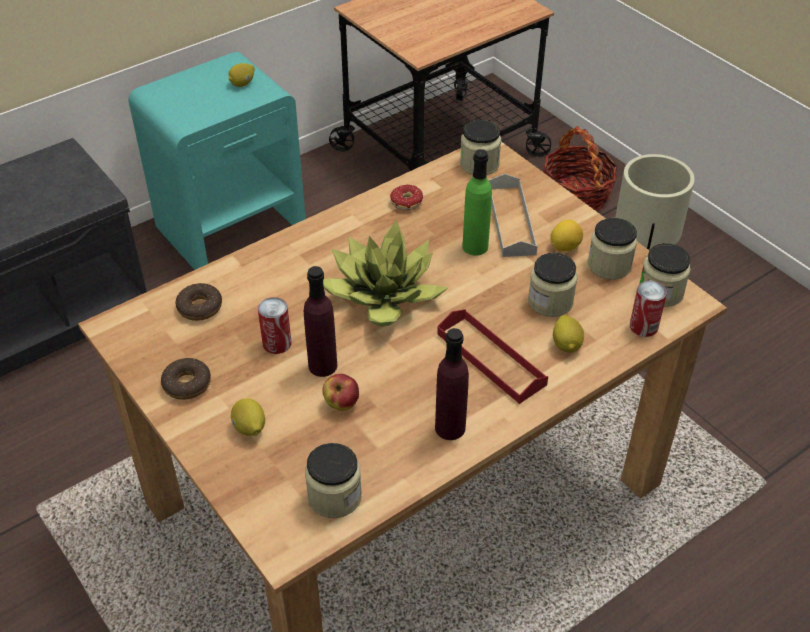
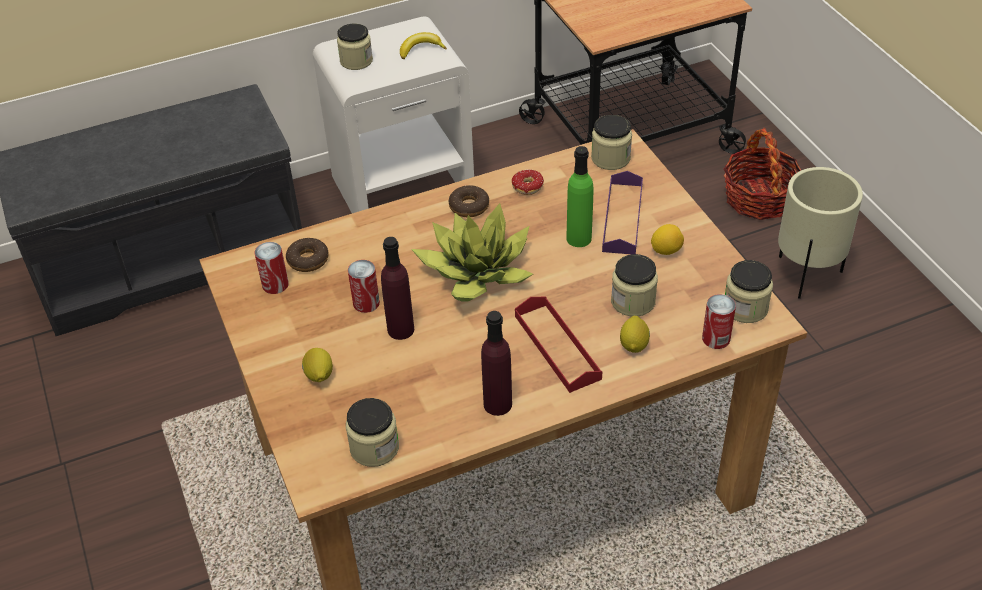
camera: 15 degrees right, 0 degrees up
(171, 338) = (275, 284): none -> can
(187, 384) = (276, 327): donut -> donut (469, 206)
(232, 226) = (404, 186): turquoise nightstand -> white nightstand
(242, 84) = (421, 49): lemon -> banana
(341, 404) = (406, 366): apple -> none
(511, 220) = (622, 217): grey tray -> purple tray
(609, 265) = (703, 274): jar -> jar (356, 61)

